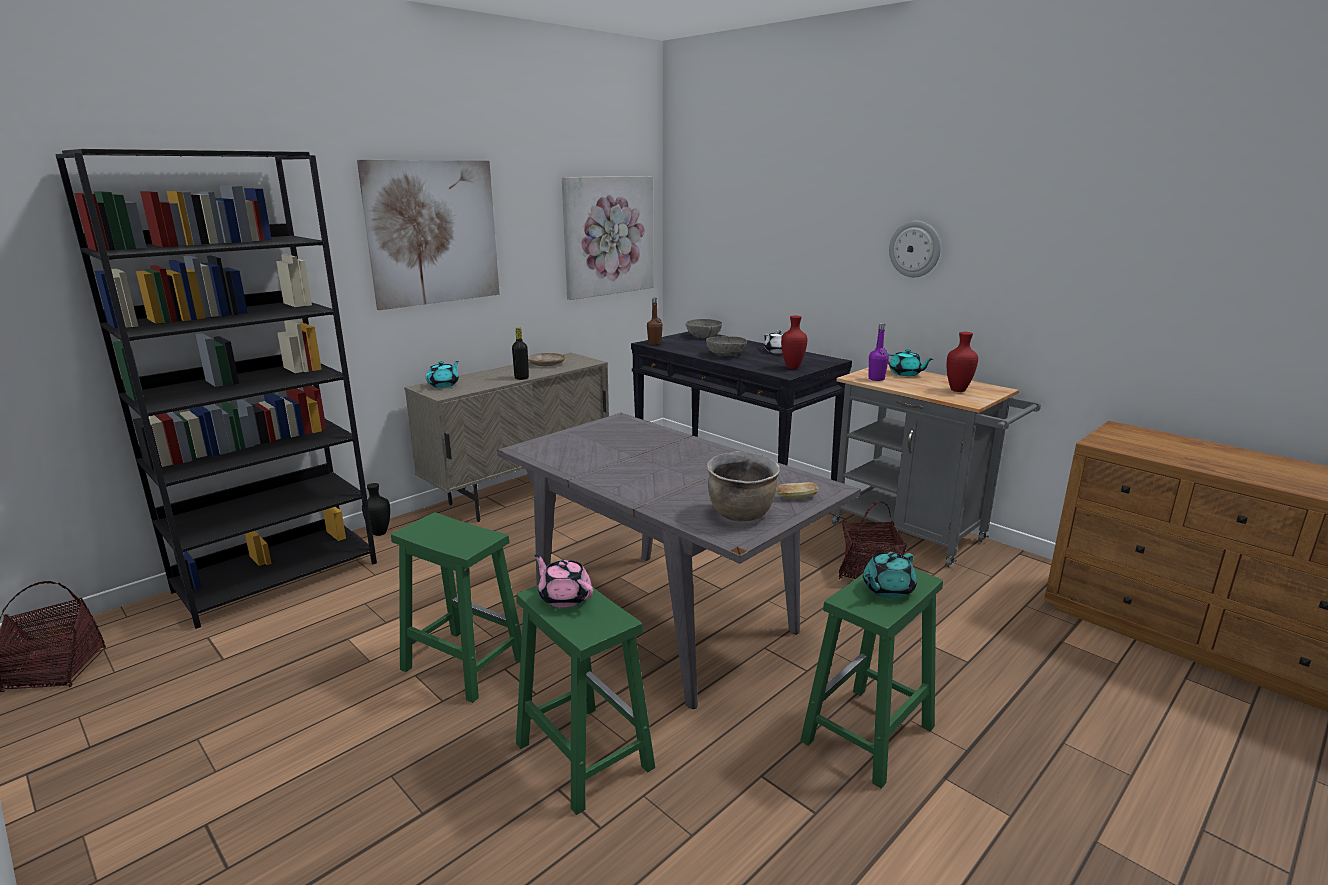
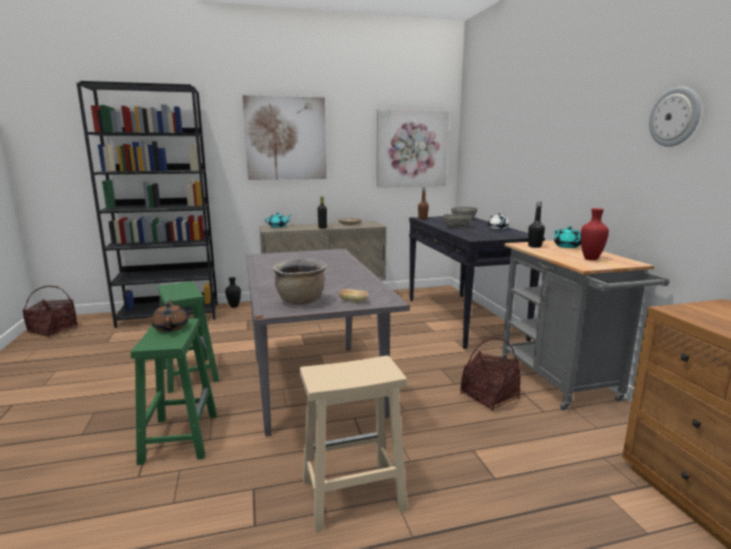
camera: 30 degrees right, 5 degrees down
(564, 597) = (171, 327): pink teapot -> brown teapot
(792, 367) = (488, 236): red vase -> none
(867, 735) = (351, 495): green stool -> beige stool
(876, 379) = (534, 246): purple bottle -> black bottle
(887, 589) = (353, 372): turquoise teapot -> none
(915, 249) = (588, 145): wall clock -> wall clock (675, 117)

